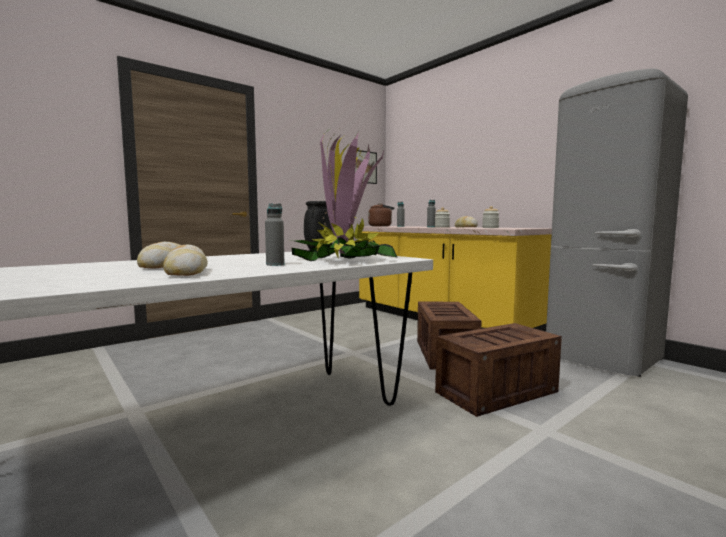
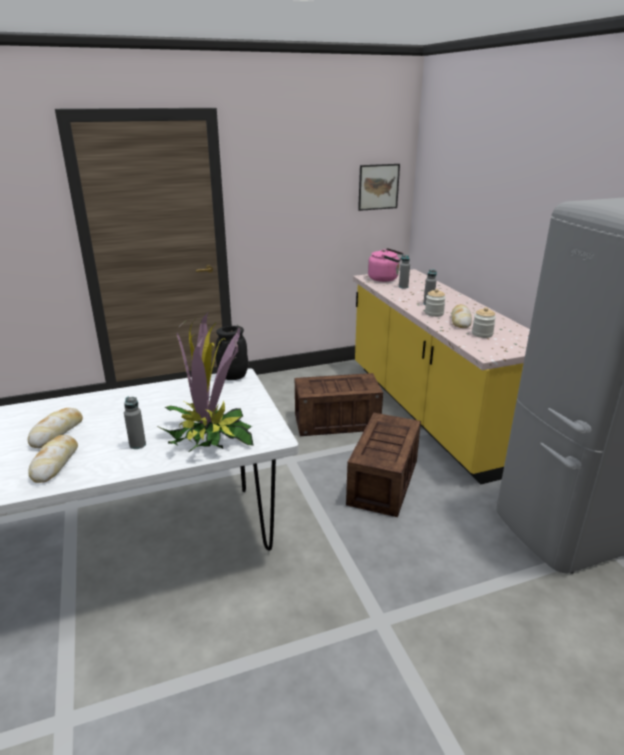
camera: 20 degrees right, 20 degrees up
(381, 226) = (385, 279): brown kettle -> pink kettle
(497, 391) = (385, 556): crate -> crate (338, 421)

